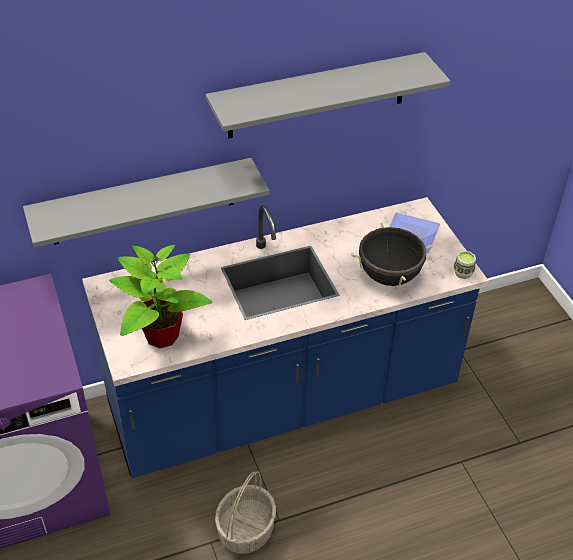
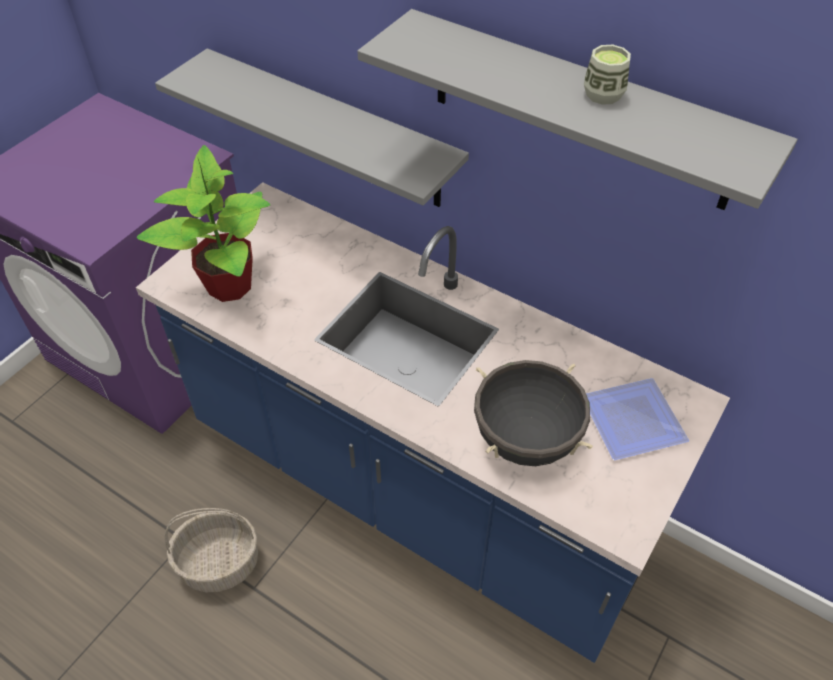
camera: 55 degrees right, 5 degrees up
(463, 273) = (622, 526): cup -> cup (603, 95)

